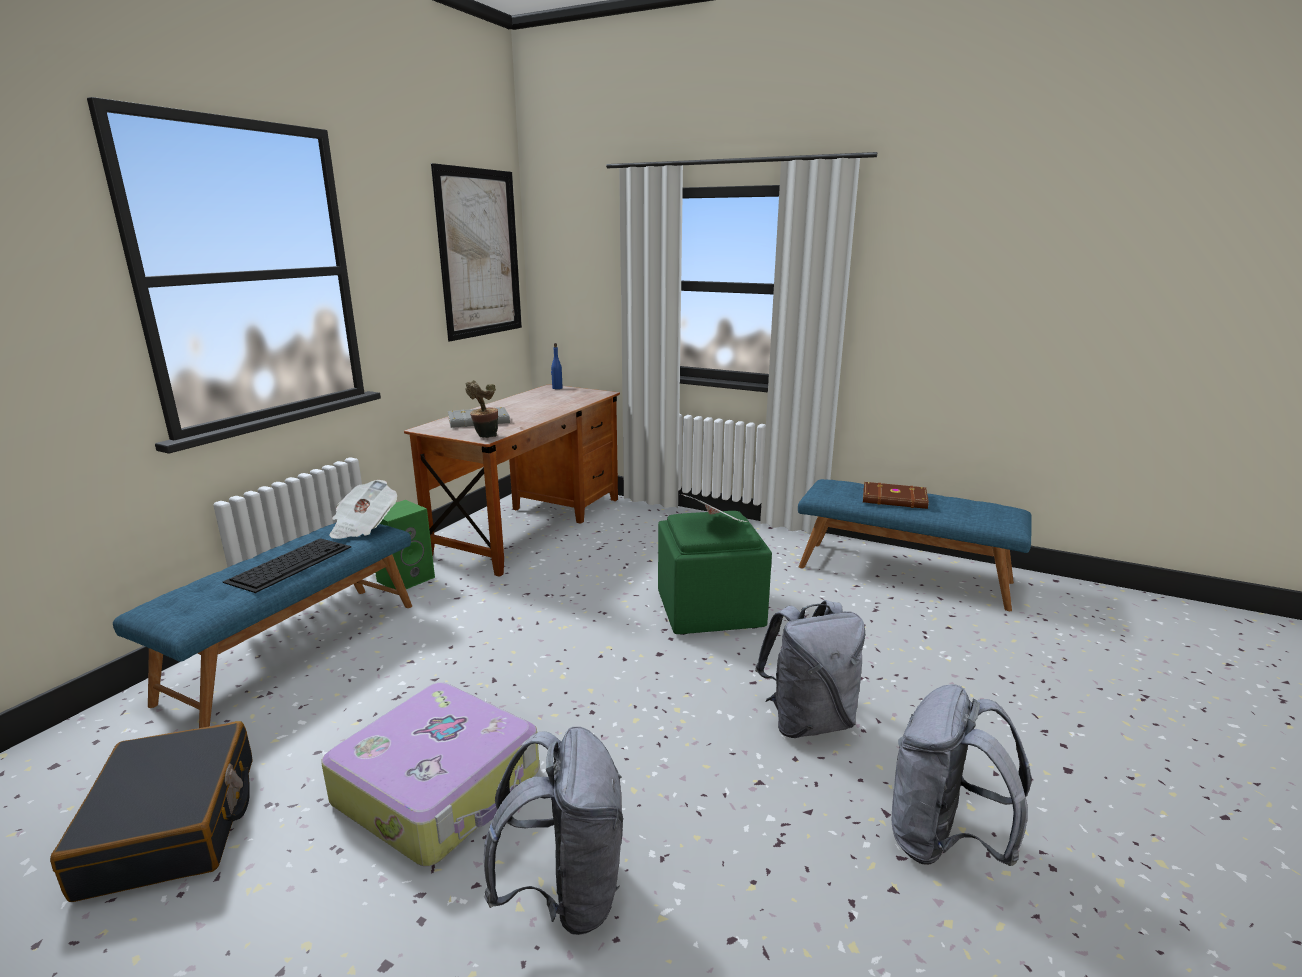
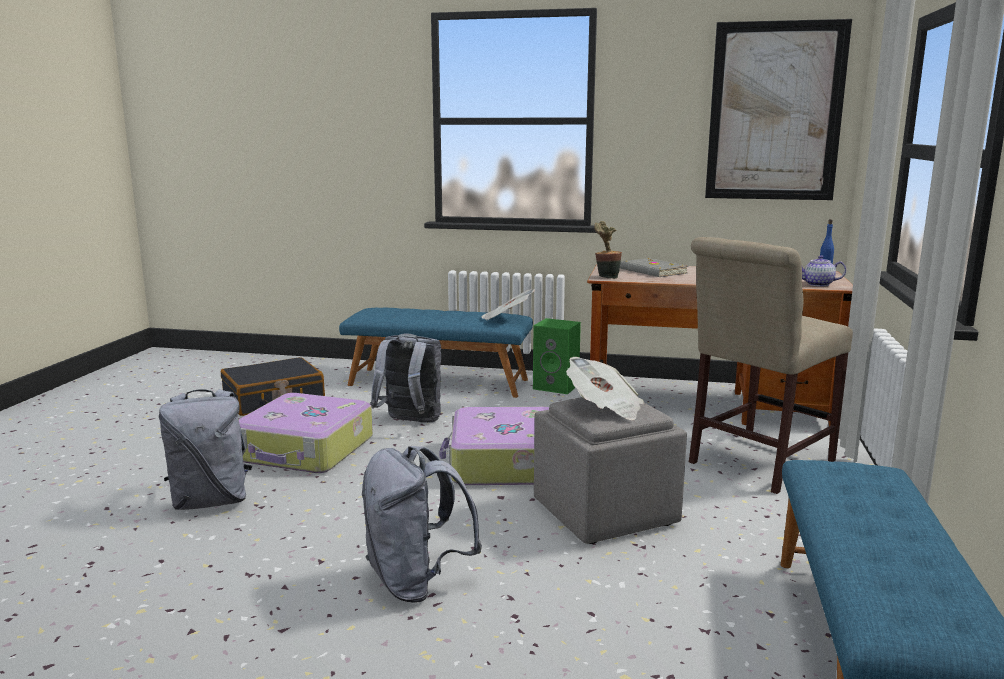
camera: 75 degrees right, 5 degrees down
(291, 563) = (437, 317): keyboard -> none
(586, 640) = (504, 463): none -> suitcase
(590, 395) = (818, 284): none -> teapot
(652, 537) = (755, 463): none -> beige chair
(710, 610) = (606, 513): green ottoman -> grey ottoman
(894, 499) = (862, 515): brown book -> none
(943, 841) = (244, 663): grey backpack -> grey backpack (410, 422)

